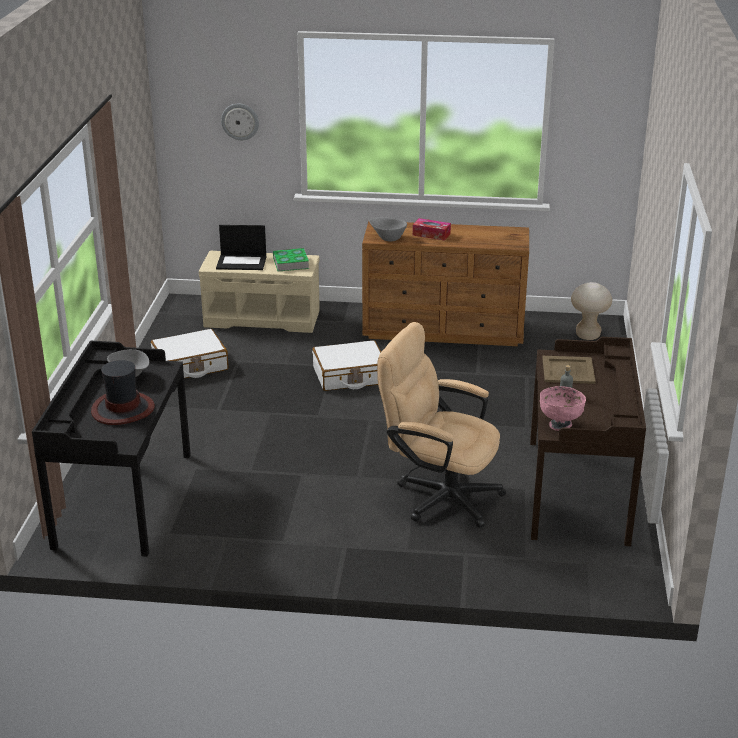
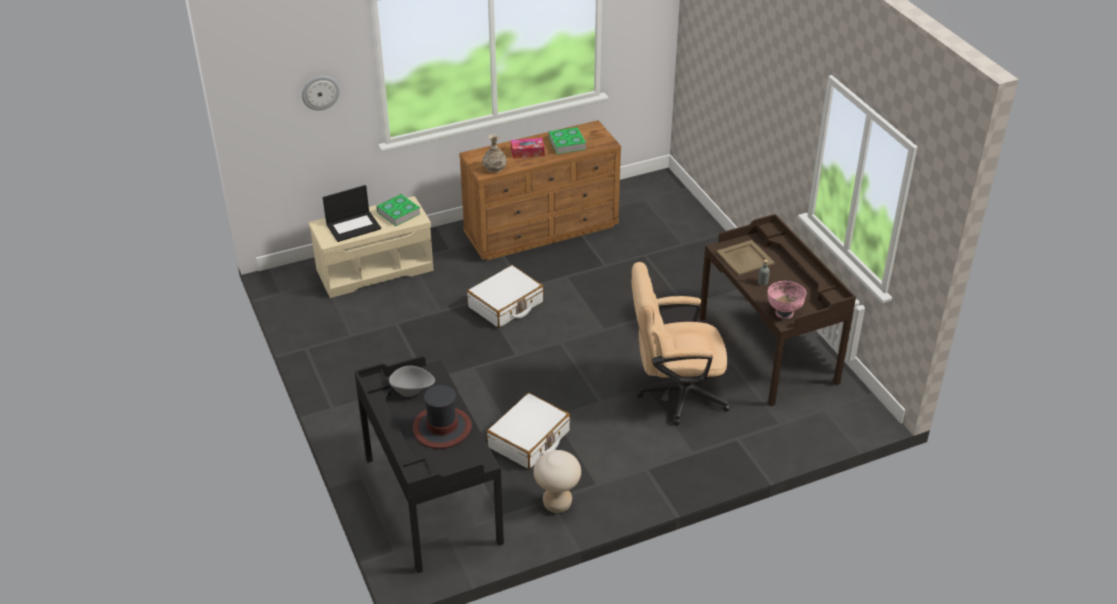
camera: 30 degrees left, 10 degrees up
(190, 365) = (358, 343): white suitcase -> white suitcase (529, 439)
(387, 238) = (494, 168): grey bowl -> vase
(477, 236) = (567, 143): none -> book
(587, 335) = (658, 197): beige stool -> beige stool (557, 504)

